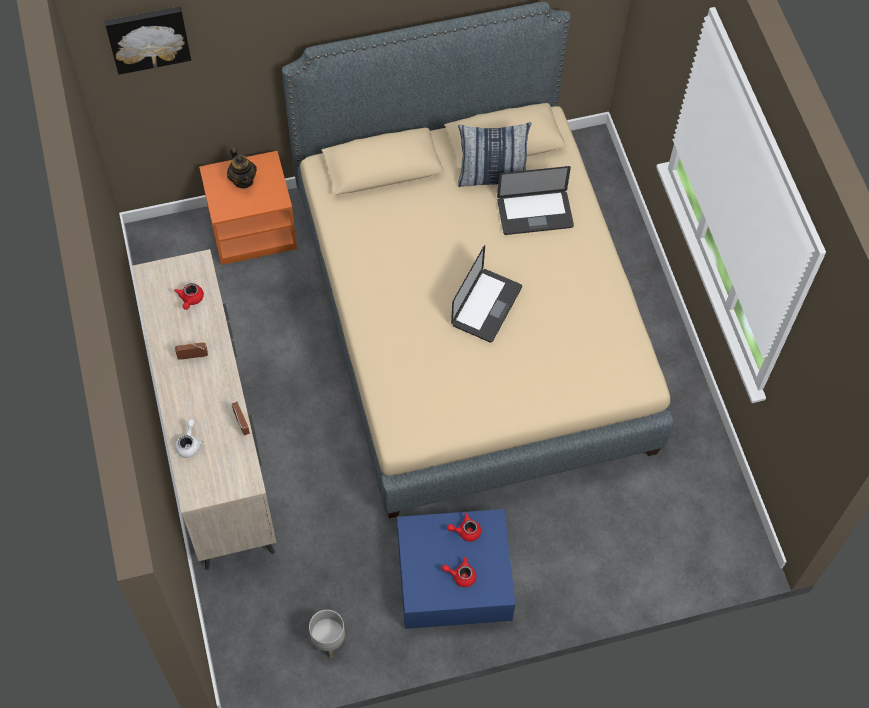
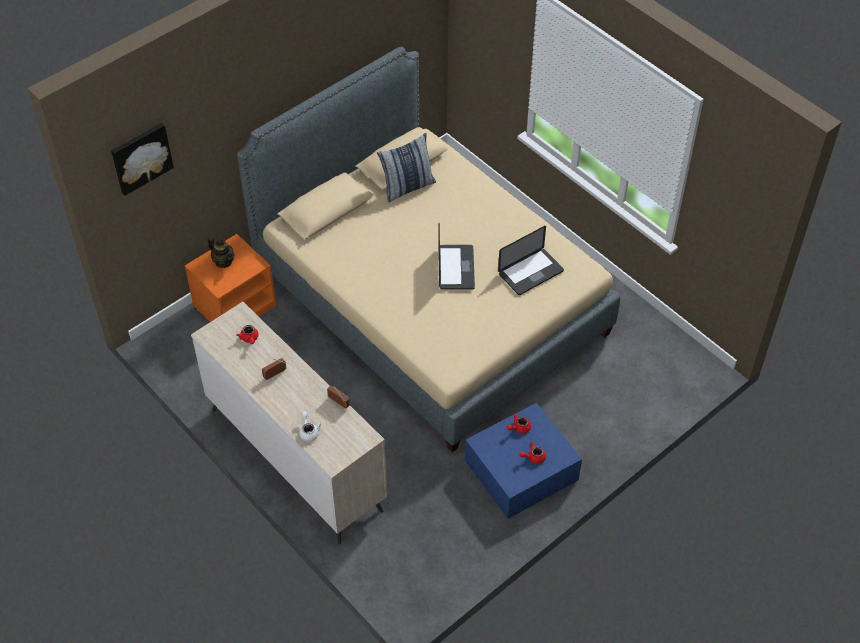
camera: 25 degrees left, 10 degrees down
(328, 640) = (458, 551): grey planter -> none
(535, 213) = (452, 199): laptop -> laptop (530, 272)

